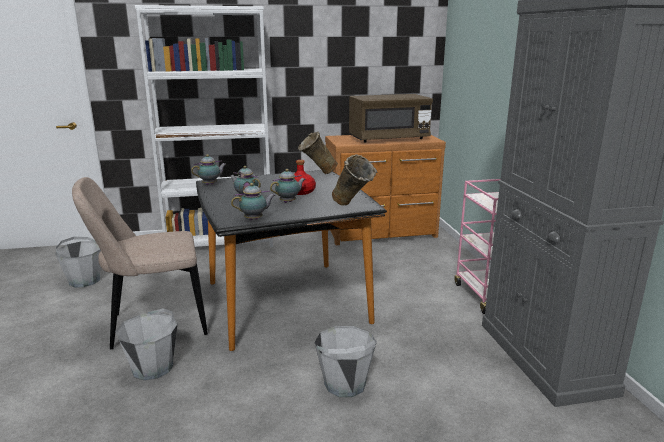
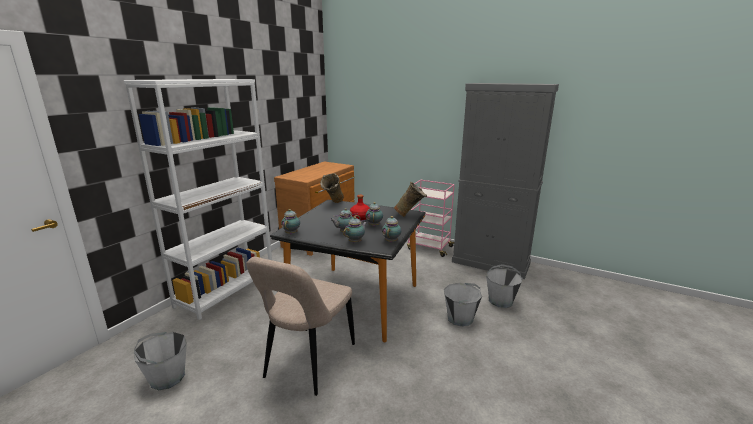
camera: 50 degrees left, 0 degrees up
(153, 368) = (366, 382): grey bucket -> grey bucket (501, 301)
(227, 208) = (356, 242): none -> teapot
(388, 139) = (320, 170): brown microwave -> none

